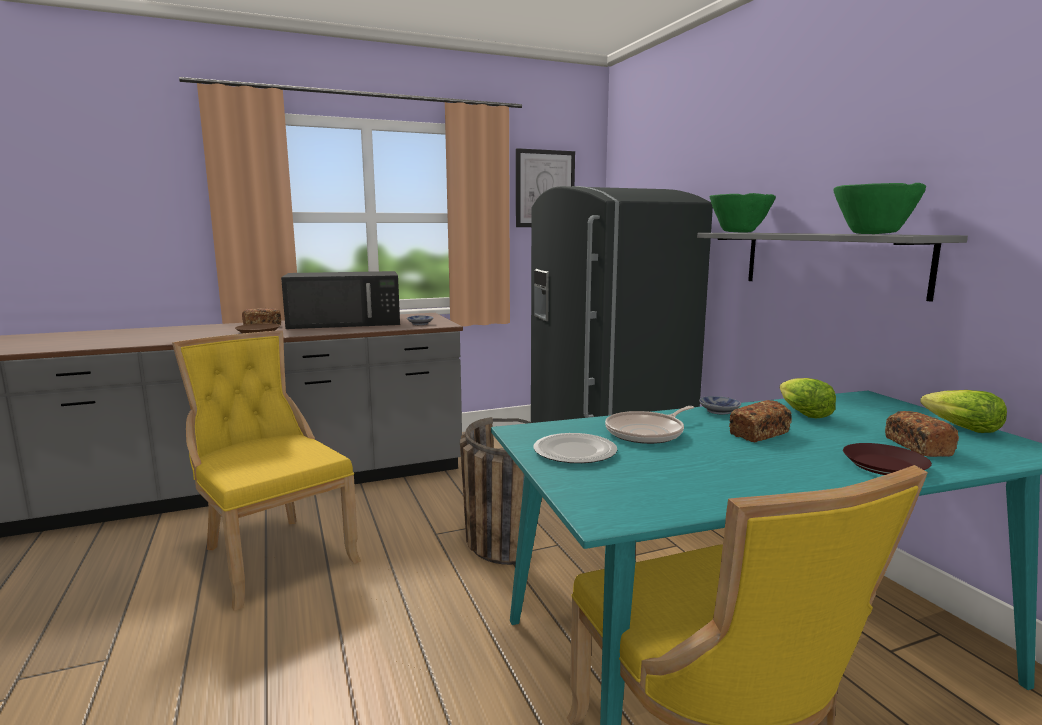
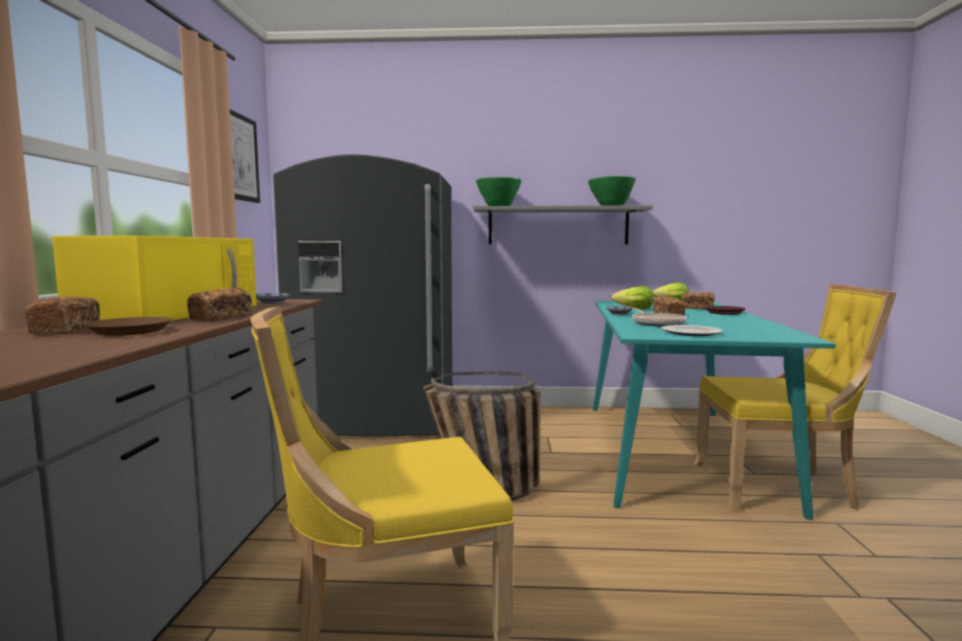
camera: 65 degrees left, 5 degrees down
(324, 331) = (221, 317): none -> bread
(346, 322) = (172, 312): black microwave -> yellow microwave

